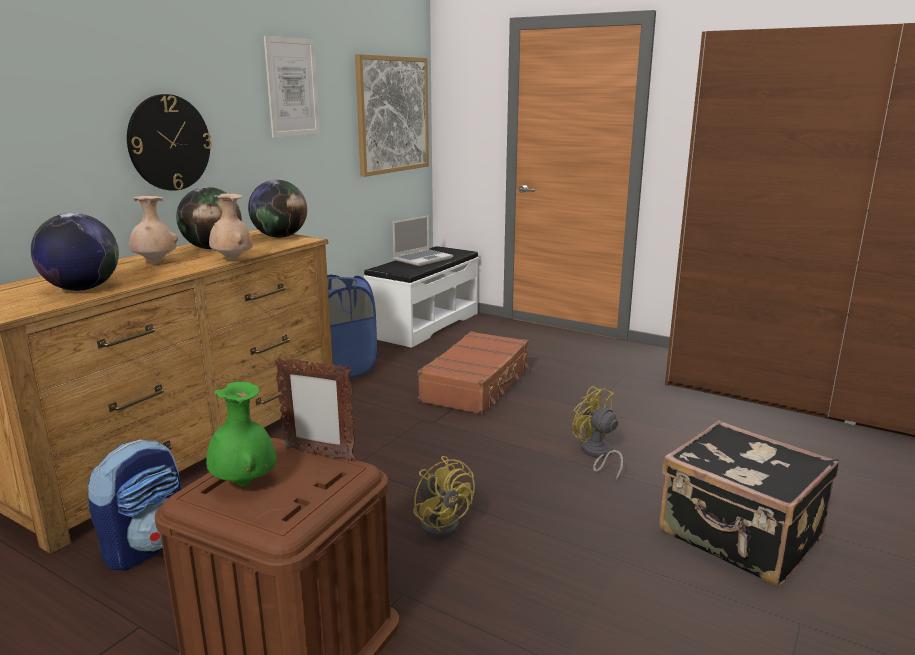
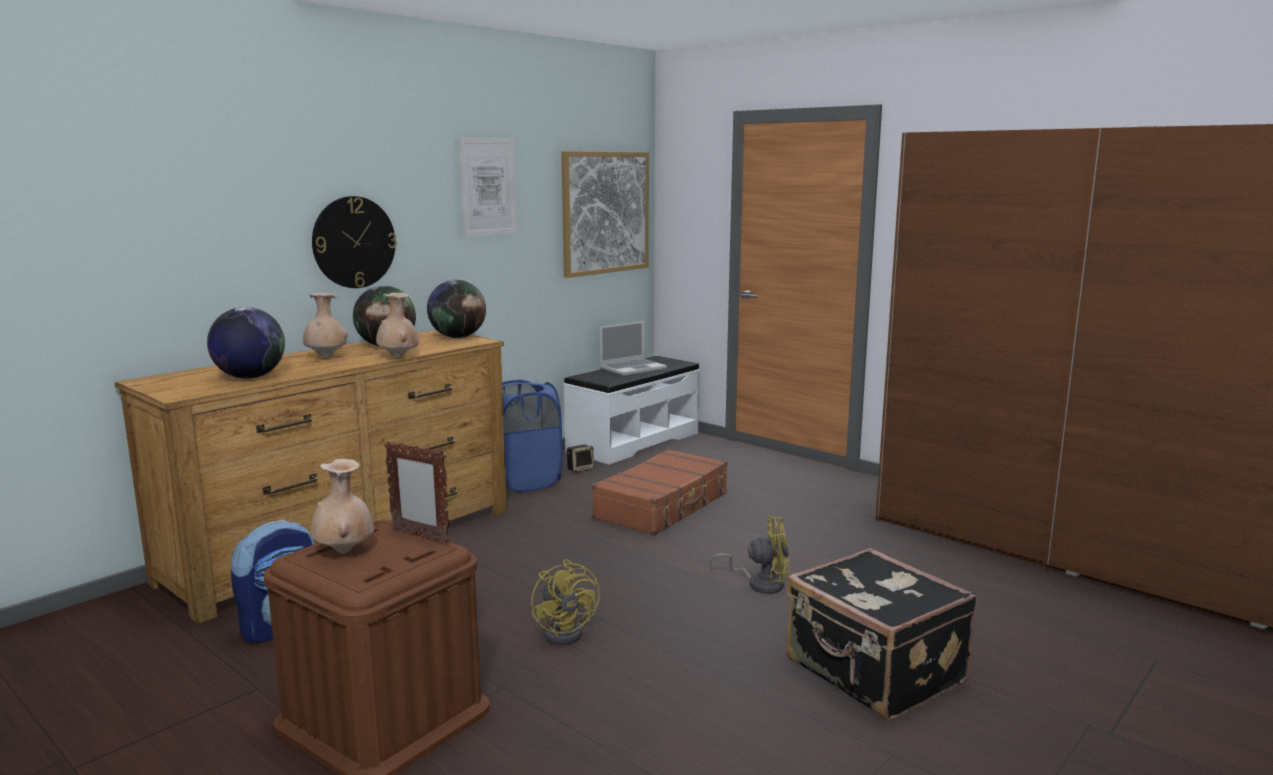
camera: 10 degrees right, 5 degrees down
(244, 483) = (344, 552): green vase -> beige vase
(387, 353) = (580, 469): none -> speaker
(597, 455) = (760, 583): yellow fan -> yellow fan turned 120 degrees clockwise

